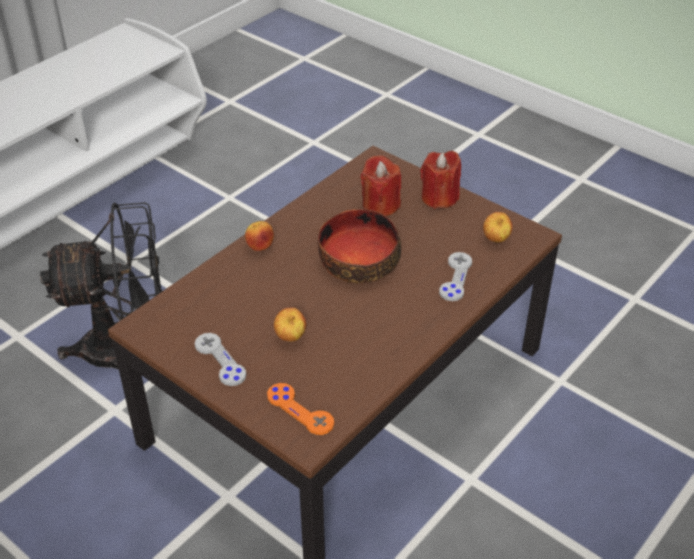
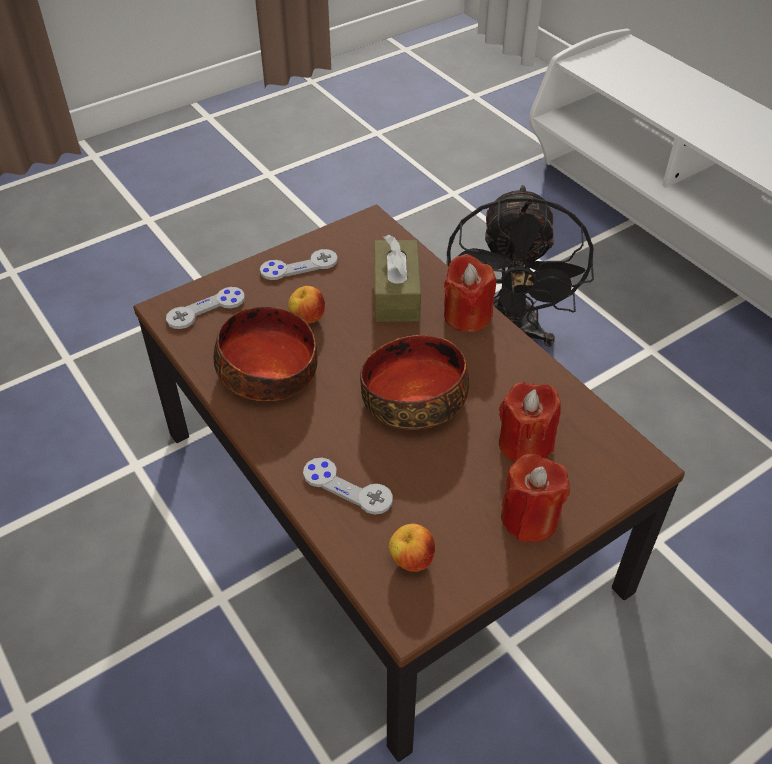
camera: 105 degrees right, 5 degrees up
(242, 290) = (396, 293): none -> brown tissue box
(260, 247) = (466, 316): apple -> red candle
(300, 410) = (206, 309): orange game controller -> grey game controller
(362, 345) = (269, 371): none -> bowl

